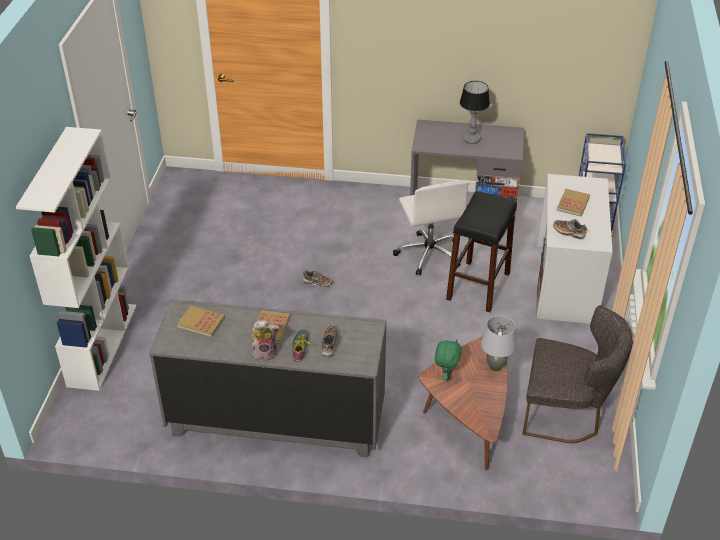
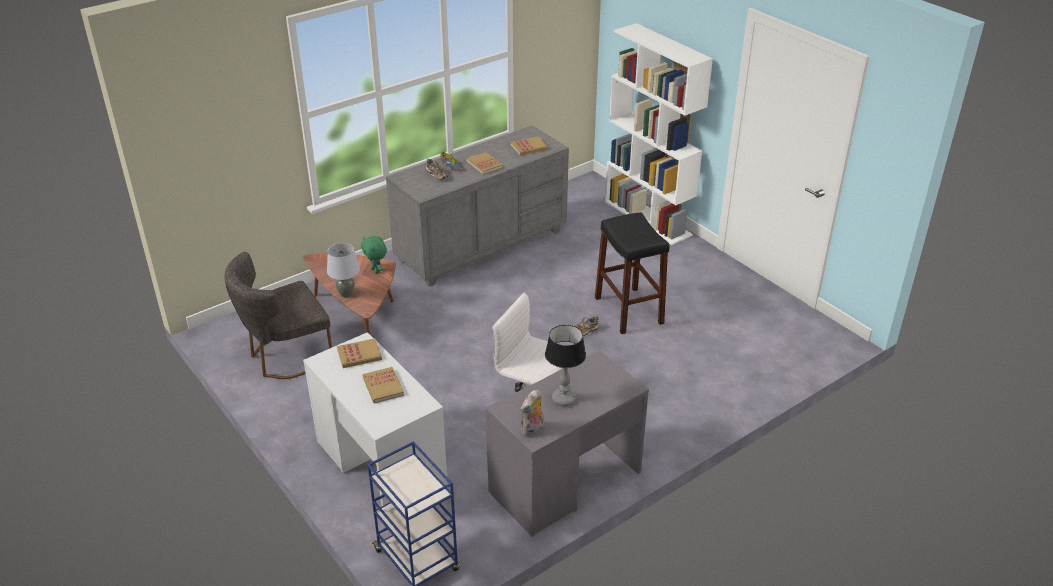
camera: 135 degrees right, 5 degrees down
(266, 353) = (467, 154): plush toy -> plush toy (533, 431)
(478, 286) = (456, 410): black stool -> black stool (629, 310)
(569, 232) = (359, 355): shoe -> book

